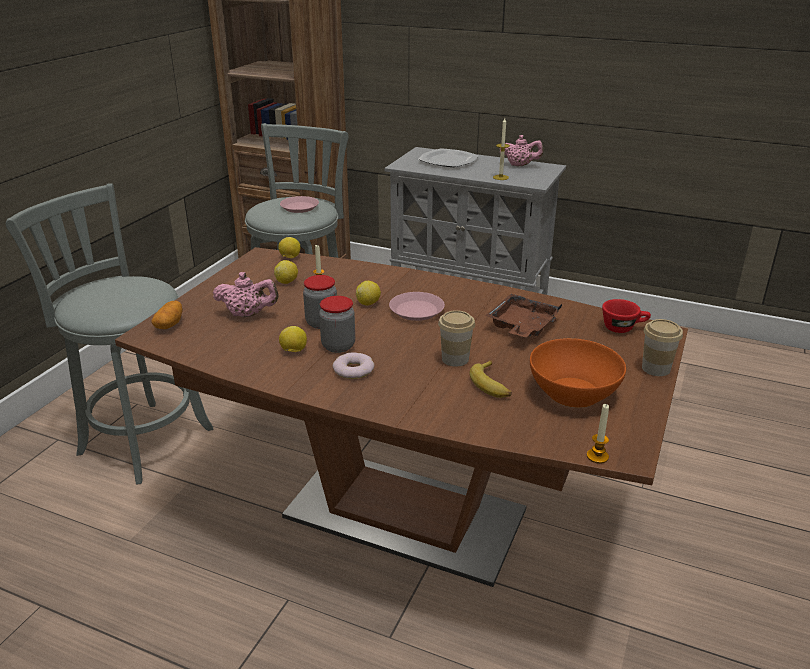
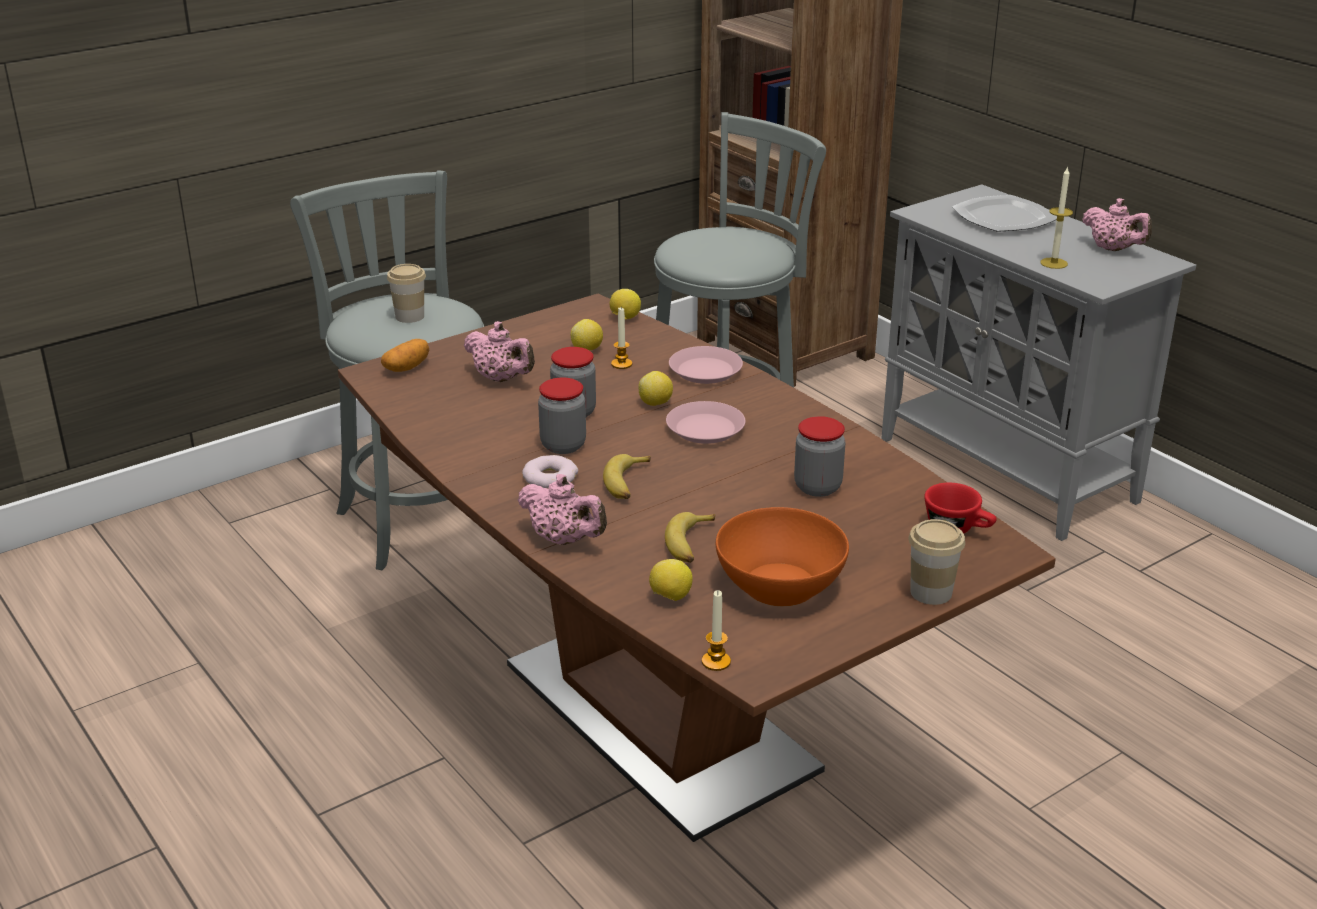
camera: 30 degrees right, 0 degrees up
(293, 351) = (507, 436): lemon -> lemon (670, 597)
(299, 207) = (736, 248): pink plate -> pink plate (705, 371)
(408, 358) = (627, 484): none -> banana
(409, 408) = (564, 540): none -> pink teapot
(455, 359) = (682, 501): cup -> cup (409, 316)
(522, 326) = (817, 487): brown tray -> jar

